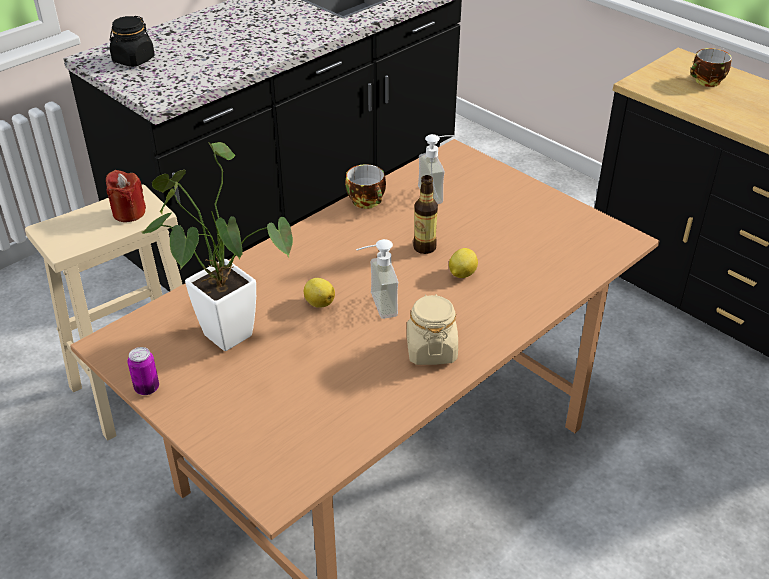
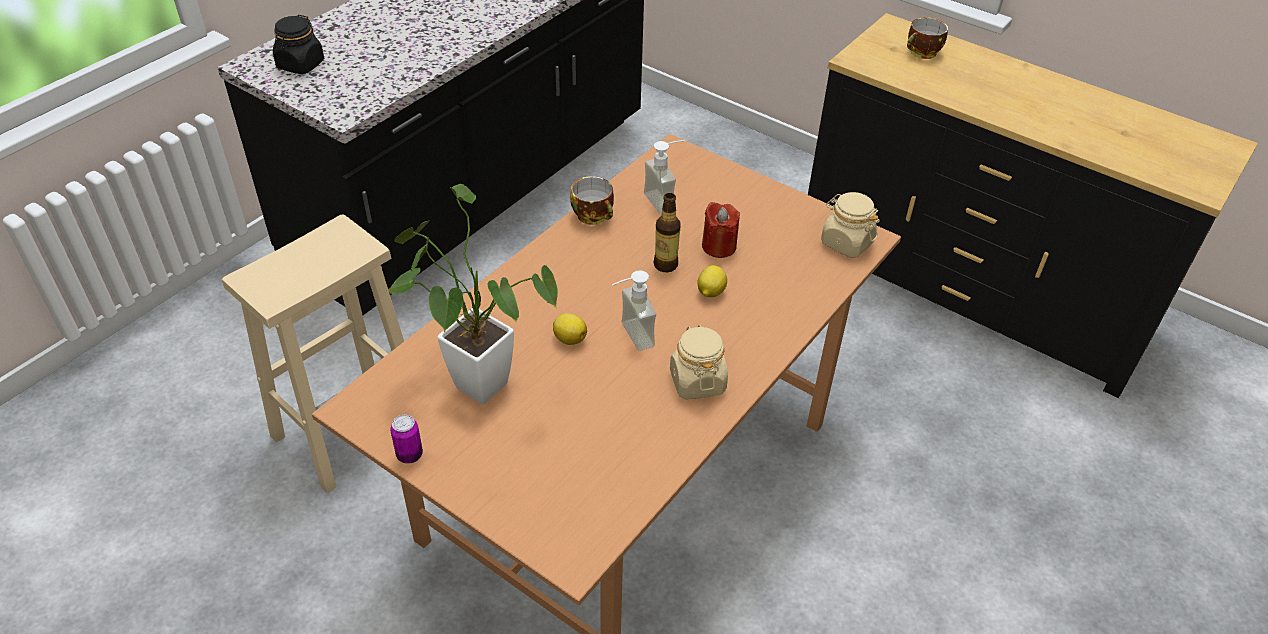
camera: 10 degrees left, 5 degrees up
(129, 213) = (336, 250): red candle -> red candle (719, 246)
(603, 242) = (846, 243): none -> beige jar

